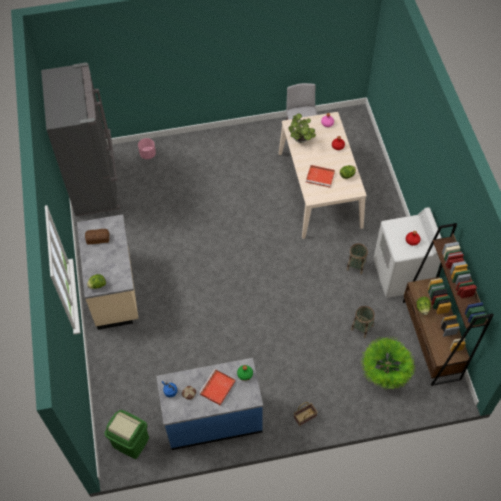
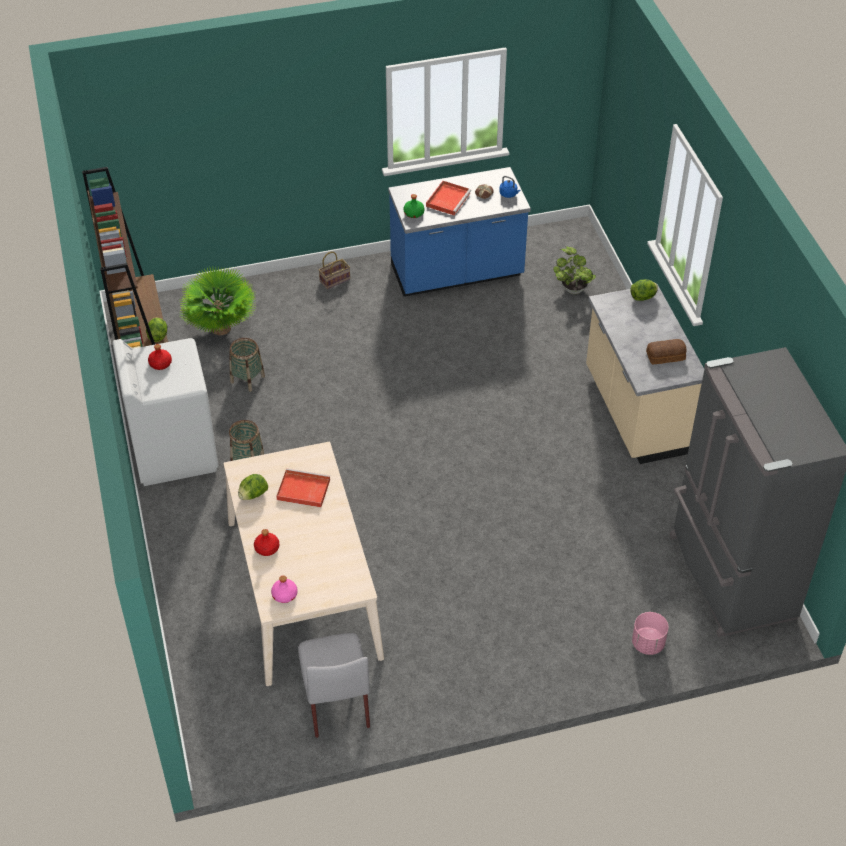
camera: 175 degrees right, 10 degrees down
(130, 442) = (559, 247): green trash can -> none
(301, 140) = (337, 557): potted plant -> potted plant (572, 288)

